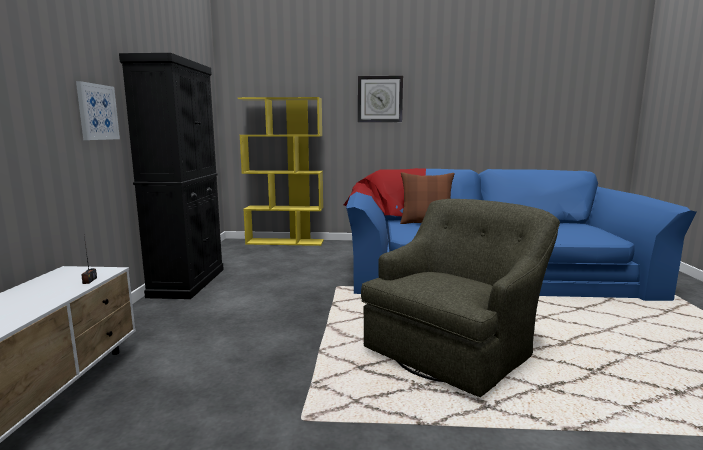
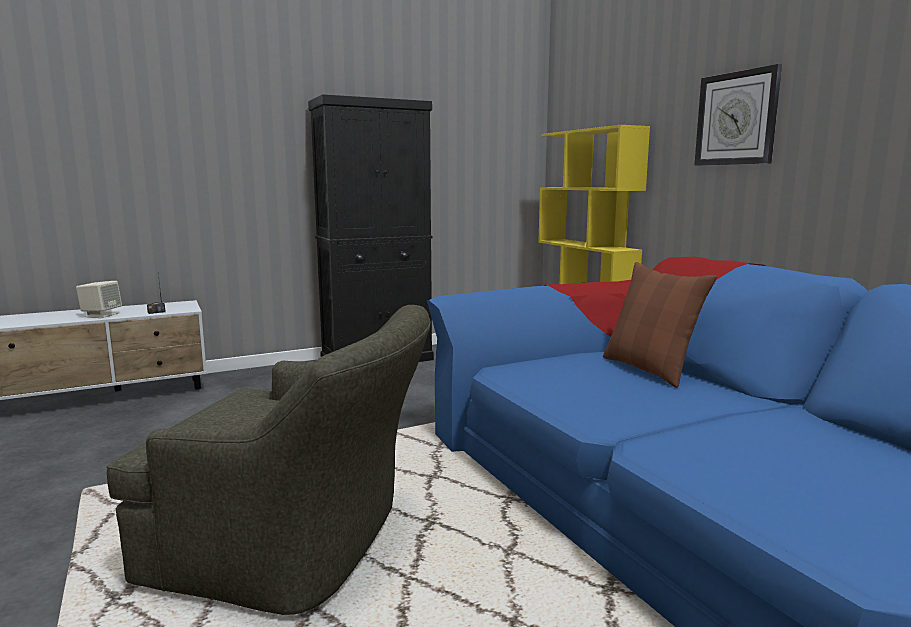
camera: 60 degrees right, 0 degrees up
(37, 301) = (101, 315): none -> beige speaker
(97, 112) = (268, 163): picture -> none

